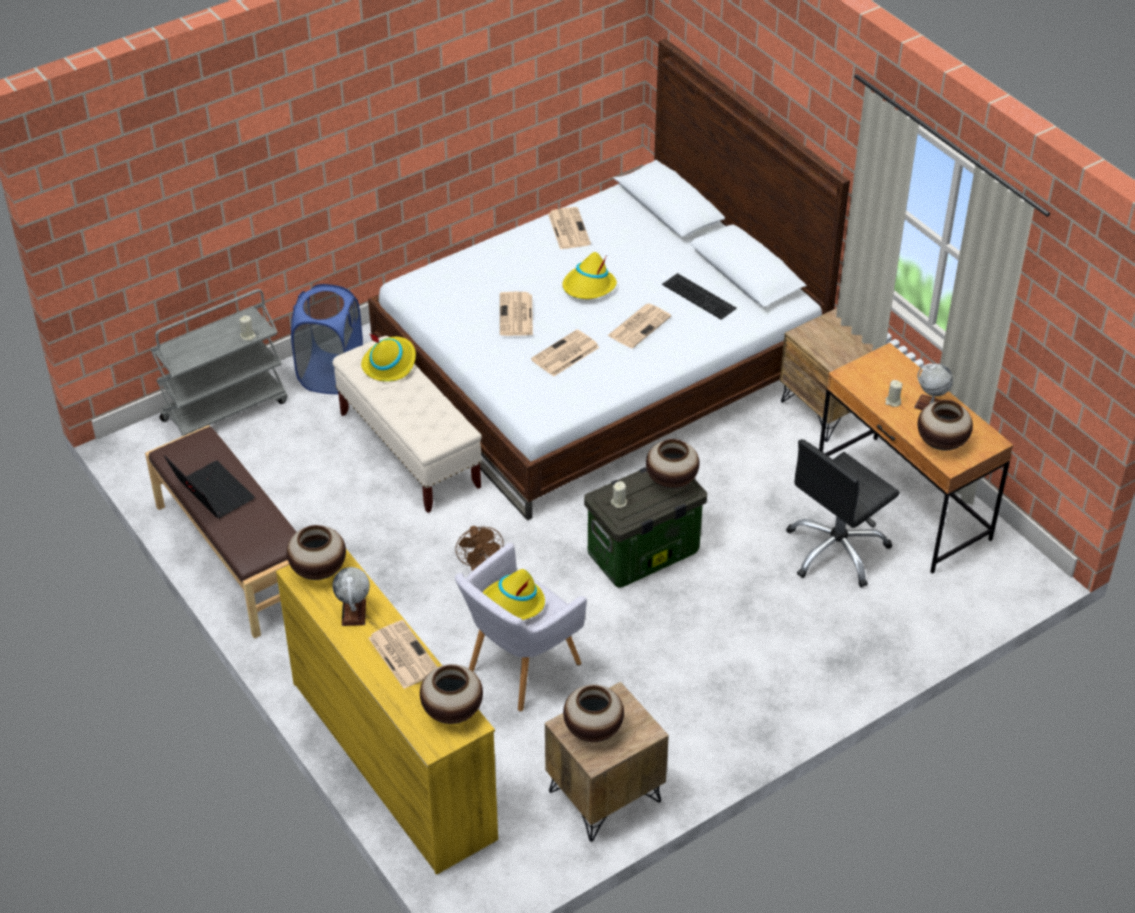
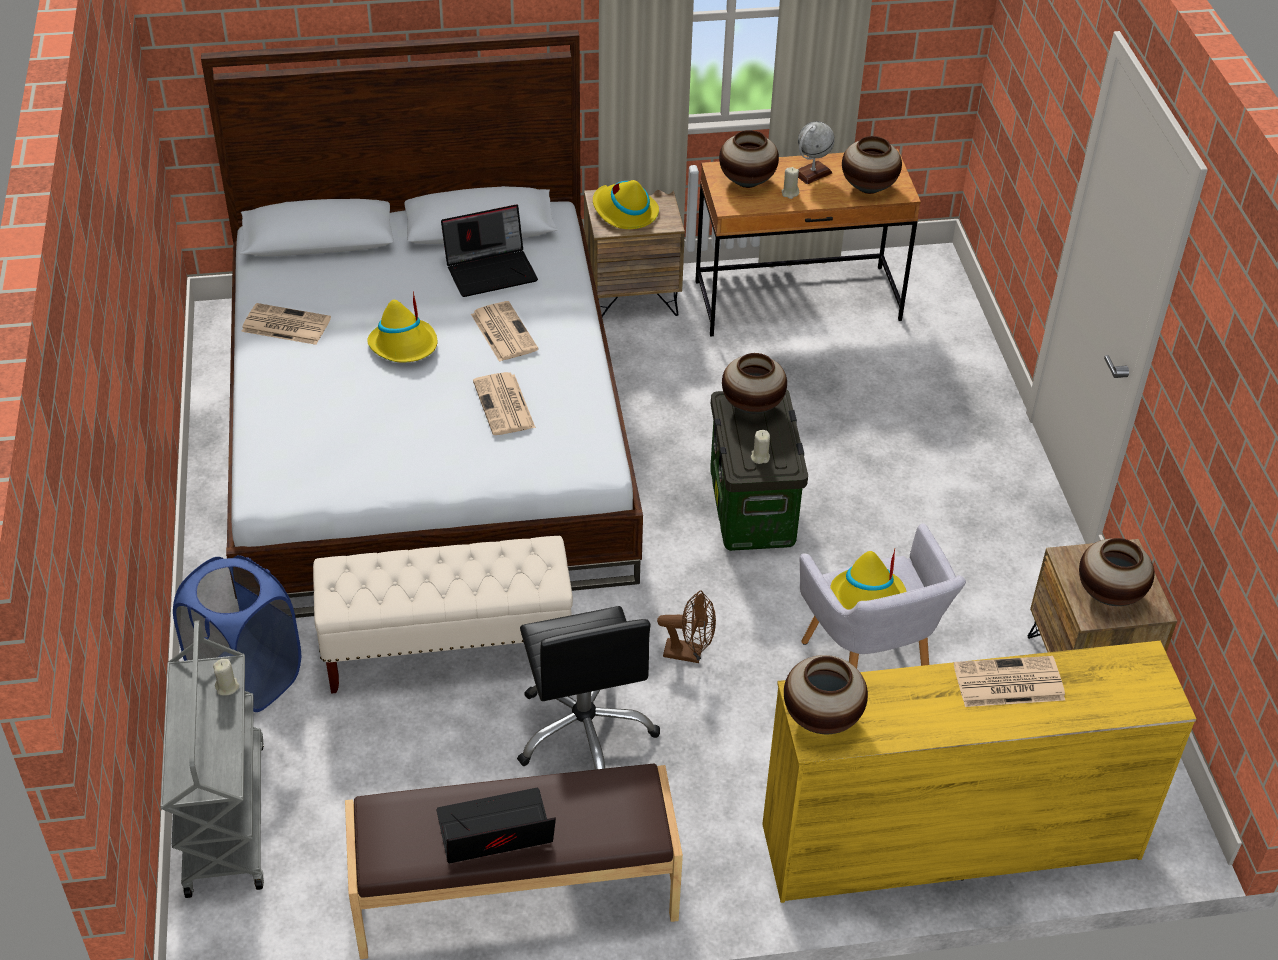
camera: 65 degrees left, 0 degrees up
(354, 612) = (914, 706): globe -> none
(389, 363) = (375, 571): yellow hat -> yellow hat (624, 211)
(452, 712) = (1120, 668): vase -> vase (747, 181)
(516, 315) = (406, 419): newspaper -> none
(700, 296) = (491, 270): keyboard -> laptop
(837, 550) = (833, 369): black office chair -> black office chair (585, 731)

